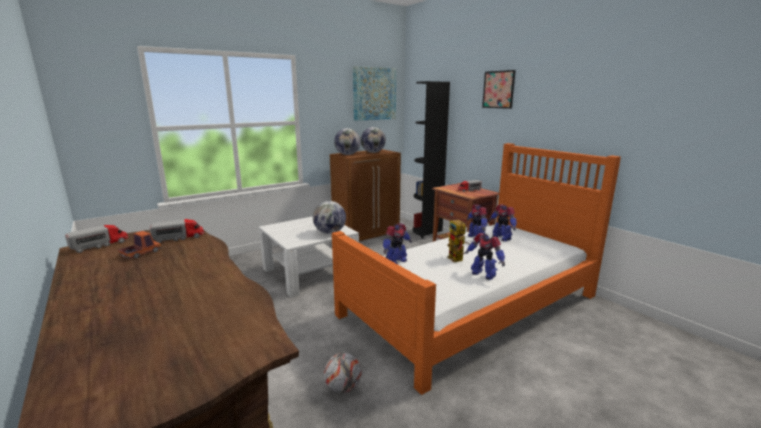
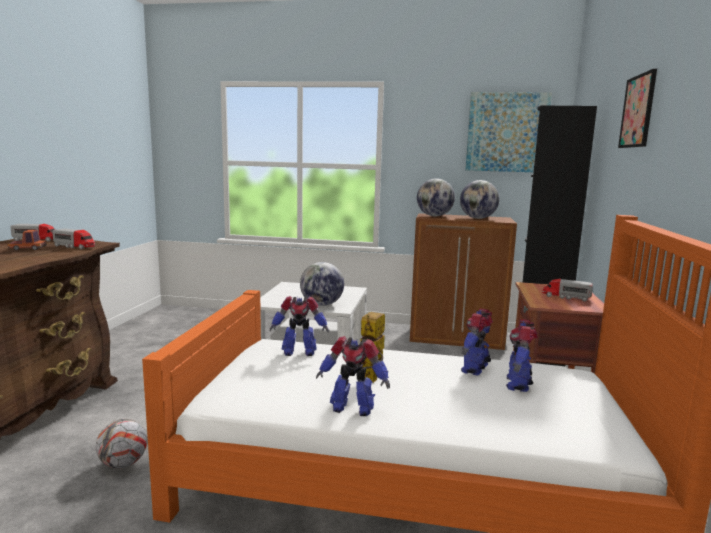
camera: 45 degrees right, 5 degrees down
(483, 274) = (352, 408): toy robot -> toy robot turned 75 degrees counterclockwise

